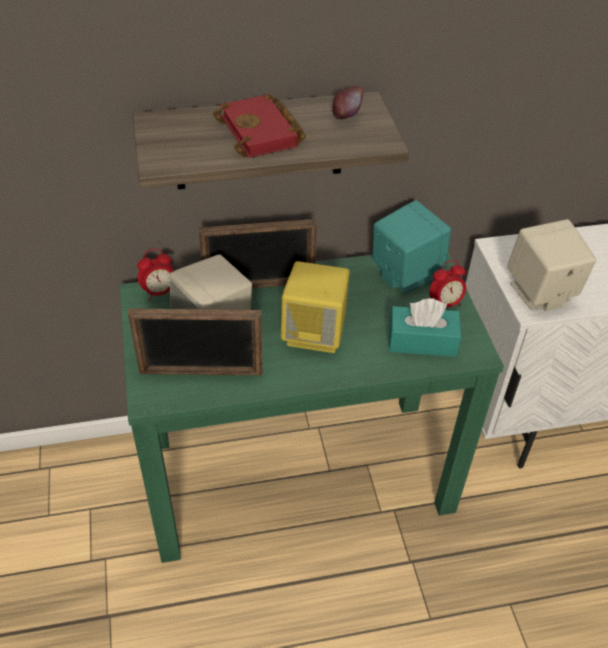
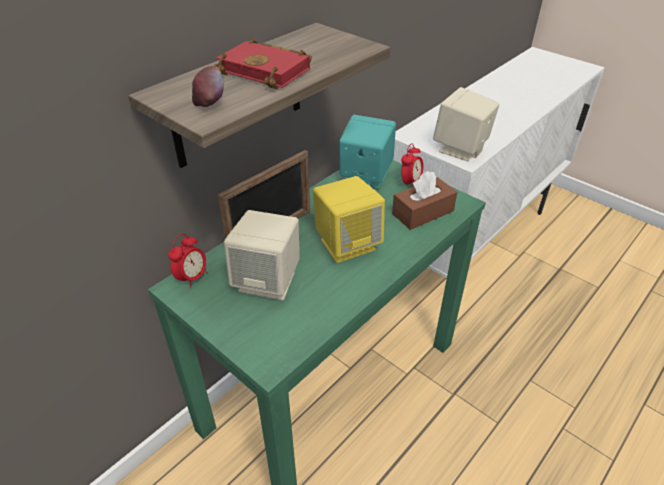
camera: 35 degrees left, 5 degrees down
(201, 373) = (292, 319): picture frame -> none
(346, 116) = (316, 41): apple -> apple (209, 103)
(422, 341) = (422, 212): turquoise tissue box -> brown tissue box

